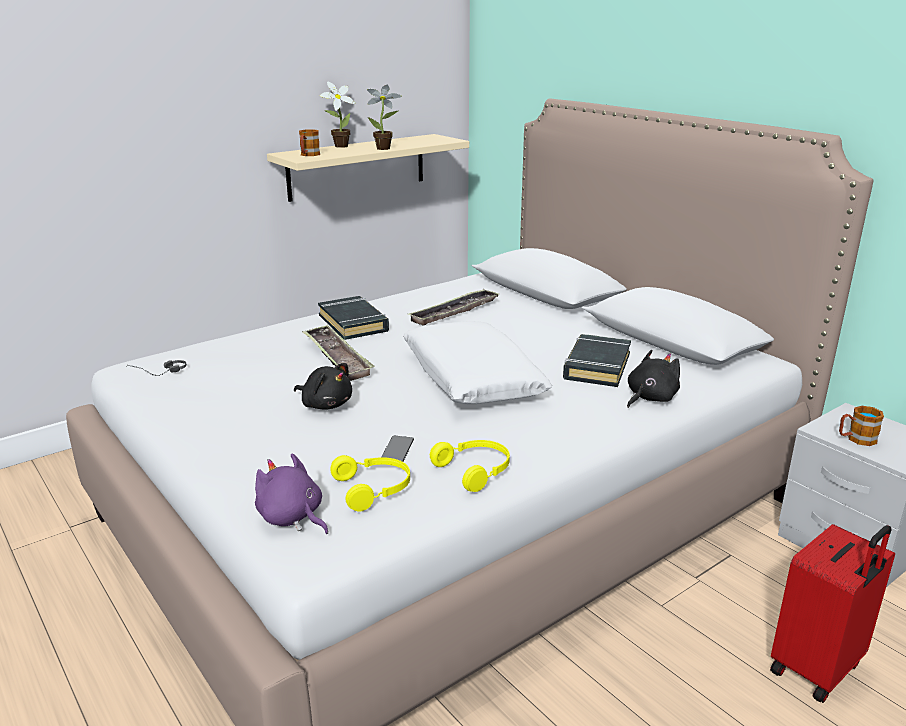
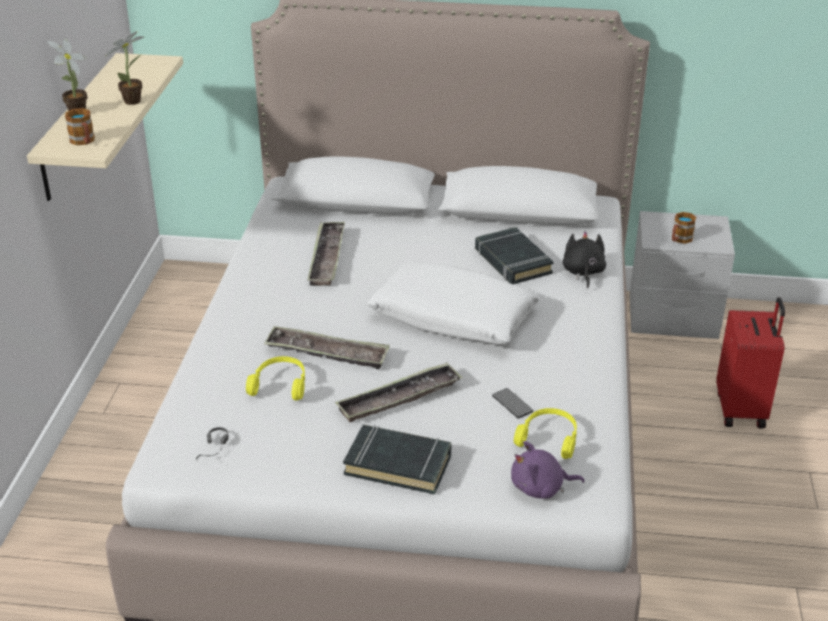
camera: 45 degrees left, 10 degrees up
(325, 404) = (399, 398): black plush toy -> tray
(353, 323) = (267, 312): black book -> black book (398, 464)
(475, 470) = (579, 388): yellow headphones -> yellow headphones (280, 384)

